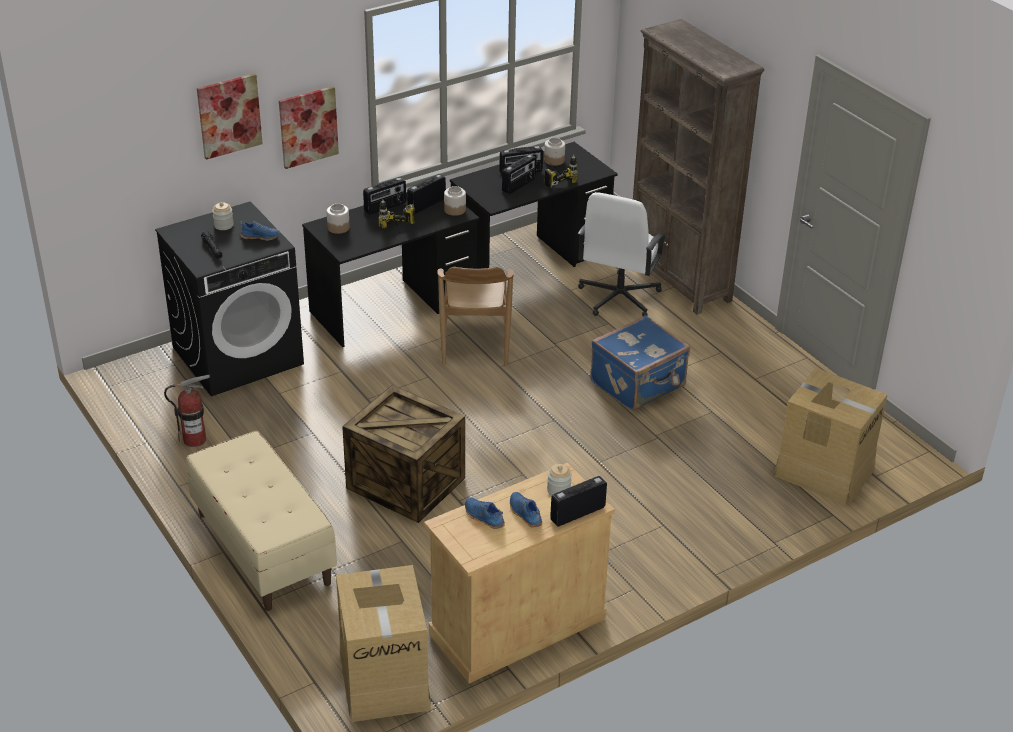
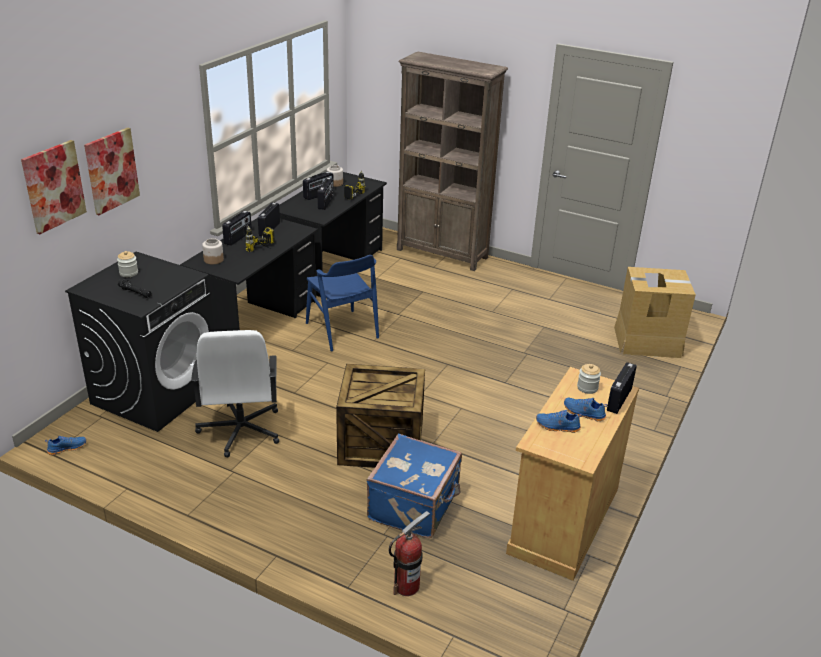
camera: 30 degrees left, 5 degrees down
(194, 439) = (171, 471): fire extinguisher -> fire extinguisher (406, 586)
(260, 236) = (170, 273): blue shoe -> blue shoe (67, 448)
(263, 548) = (309, 539): beige bench -> none
(308, 126) = (169, 176): picture -> picture (53, 186)
(385, 679) = (507, 606): cardboard box -> none
(454, 210) = (294, 228): jar -> none
(474, 344) = (342, 330): brown chair -> blue chair
(618, 297) = (413, 274): white office chair -> white office chair (240, 430)
(639, 385) = (481, 324): blue suitcase -> blue suitcase (415, 506)

